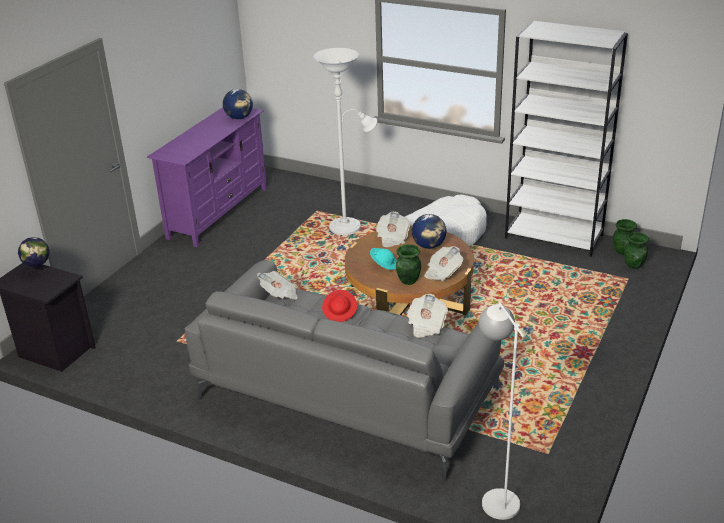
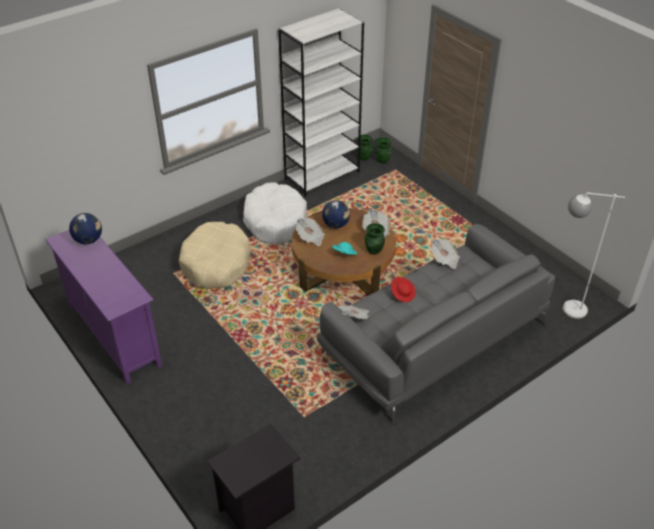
camera: 65 degrees left, 10 degrees up
(39, 271) = (238, 454): globe -> none
(349, 226) = (216, 264): white floor lamp -> beige dog bed

